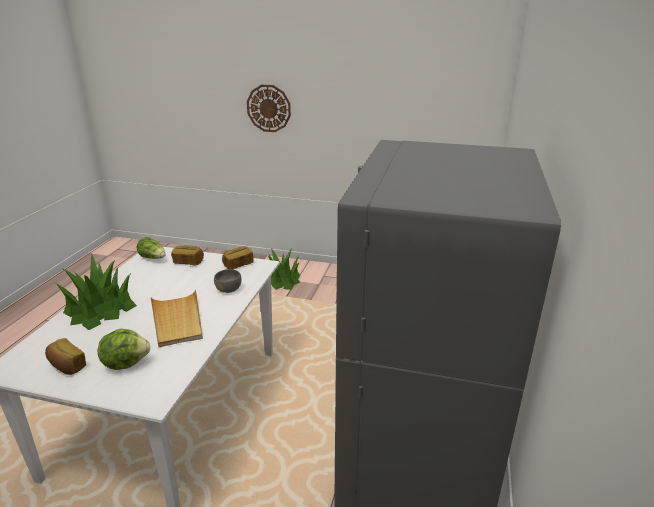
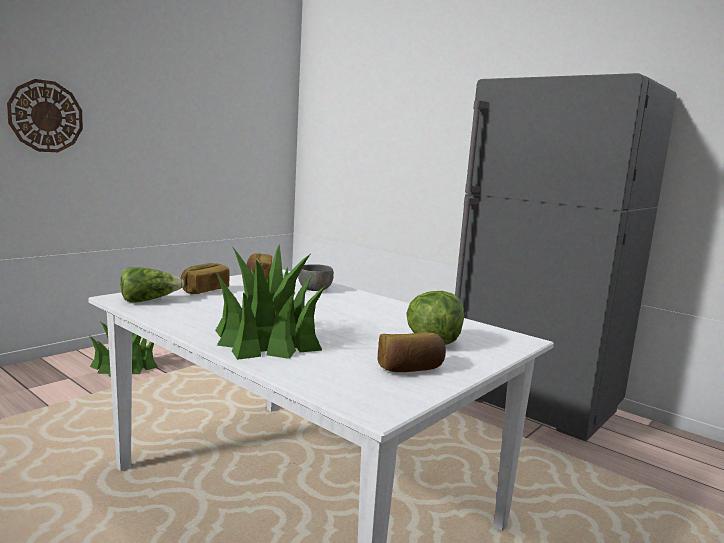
camera: 65 degrees left, 15 degrees down
(177, 320) = (359, 313): beige tray -> none

